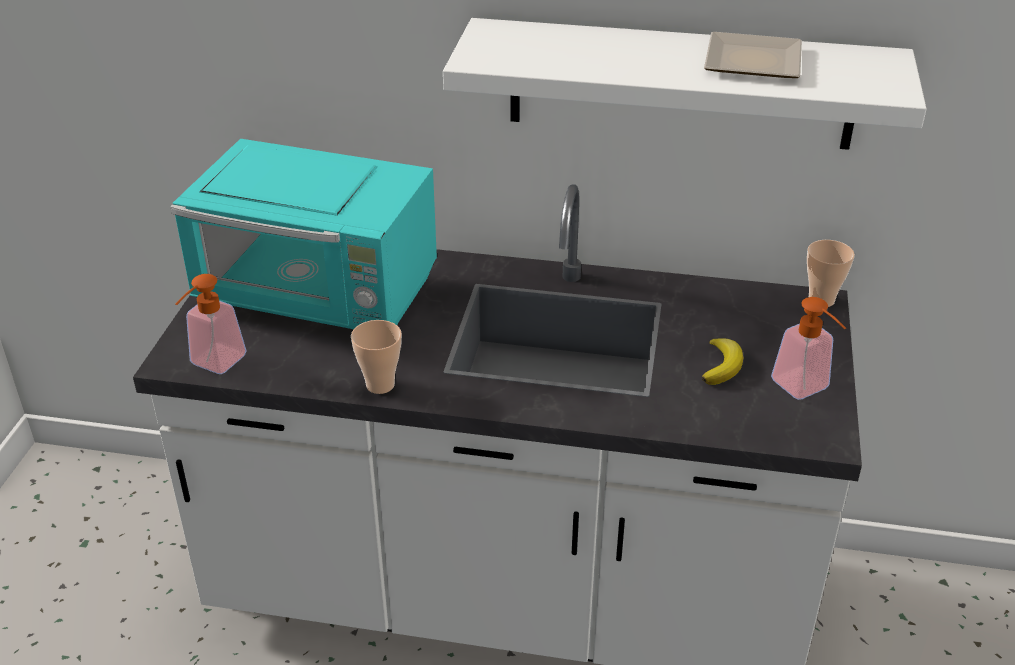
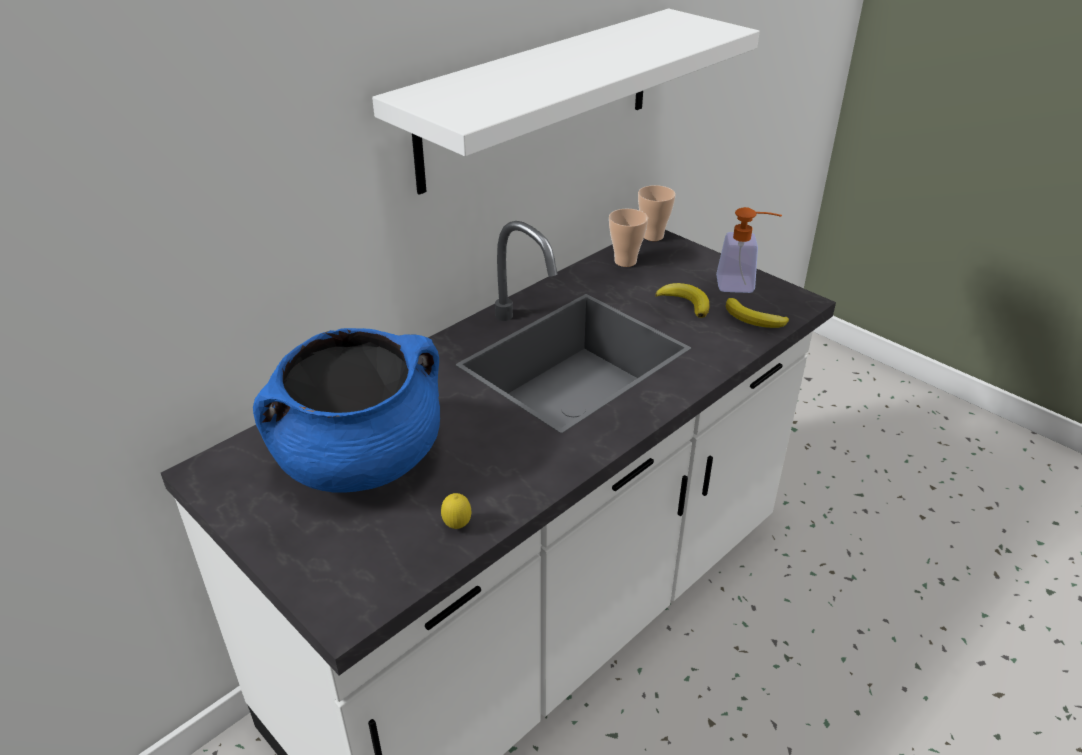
camera: 55 degrees left, 0 degrees up
(212, 365) = (387, 581): soap dispenser -> none
(289, 369) = (457, 526): none -> lemon
(320, 296) = (360, 460): turquoise microwave -> blue cooking pot
(380, 385) = (542, 476): cup -> cup (625, 261)
(749, 63) = (624, 46): plate -> none
(749, 418) = (754, 319): none -> banana

